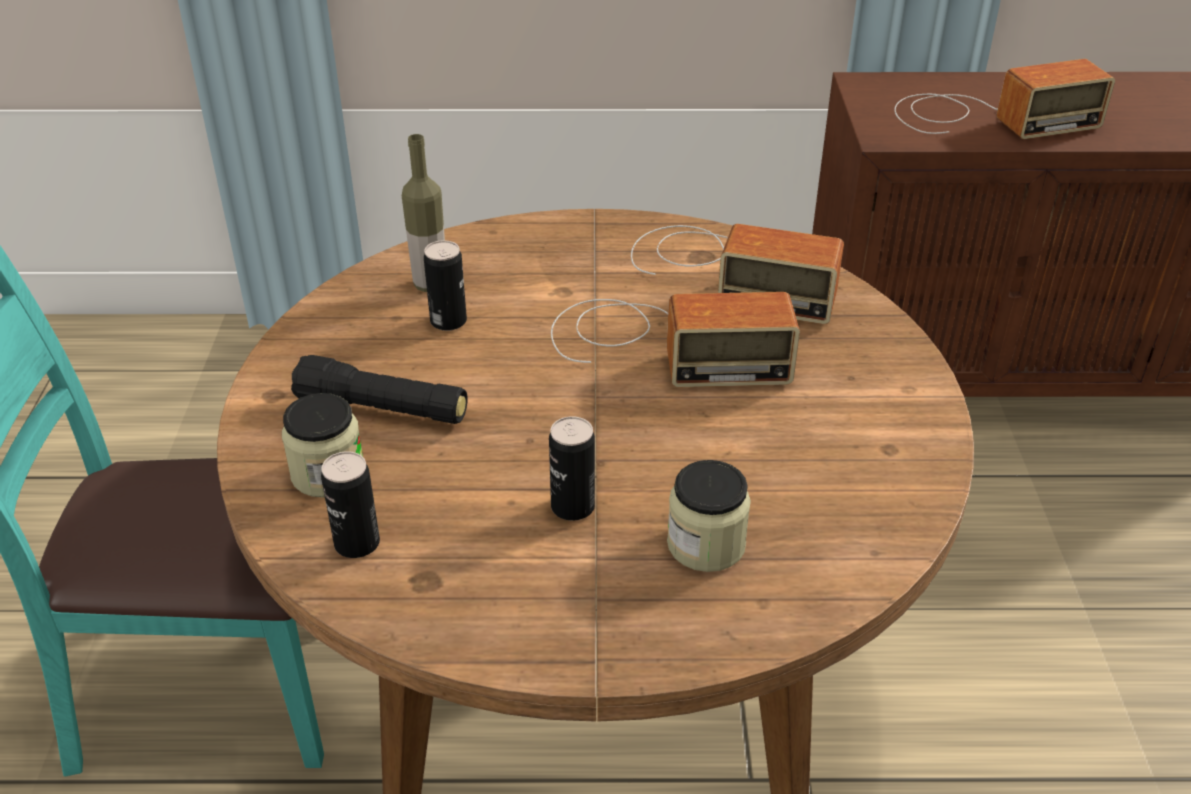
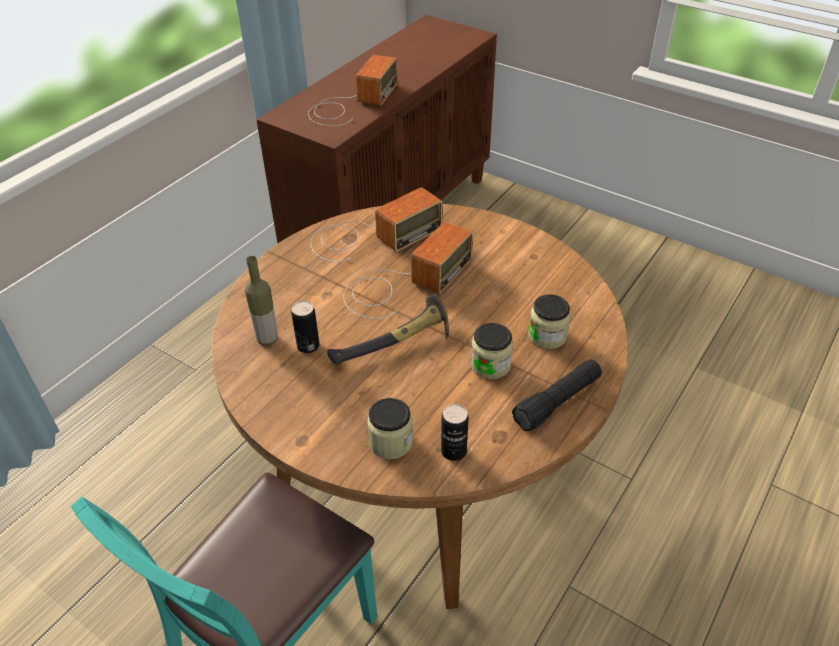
camera: 55 degrees left, 5 degrees up
(383, 409) = (358, 401): black flashlight -> black flashlight (557, 402)
(525, 394) = (396, 344): none -> hammer
(572, 507) = (490, 365): can -> jar

